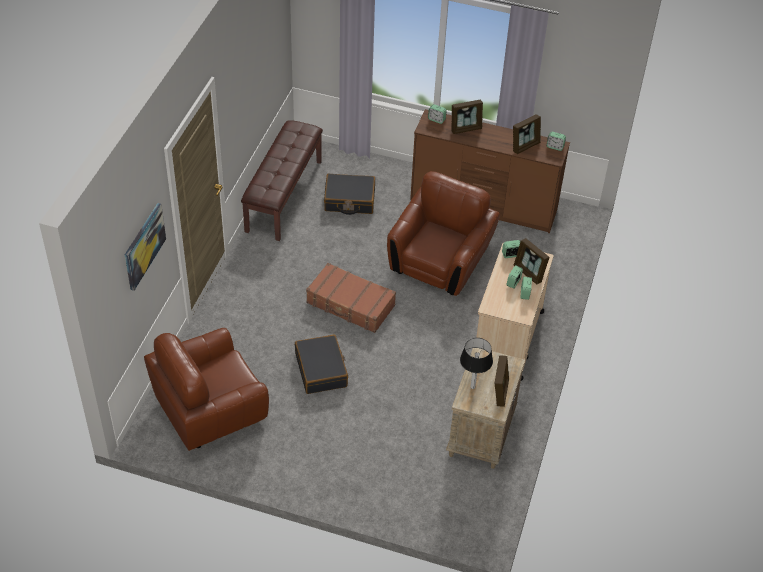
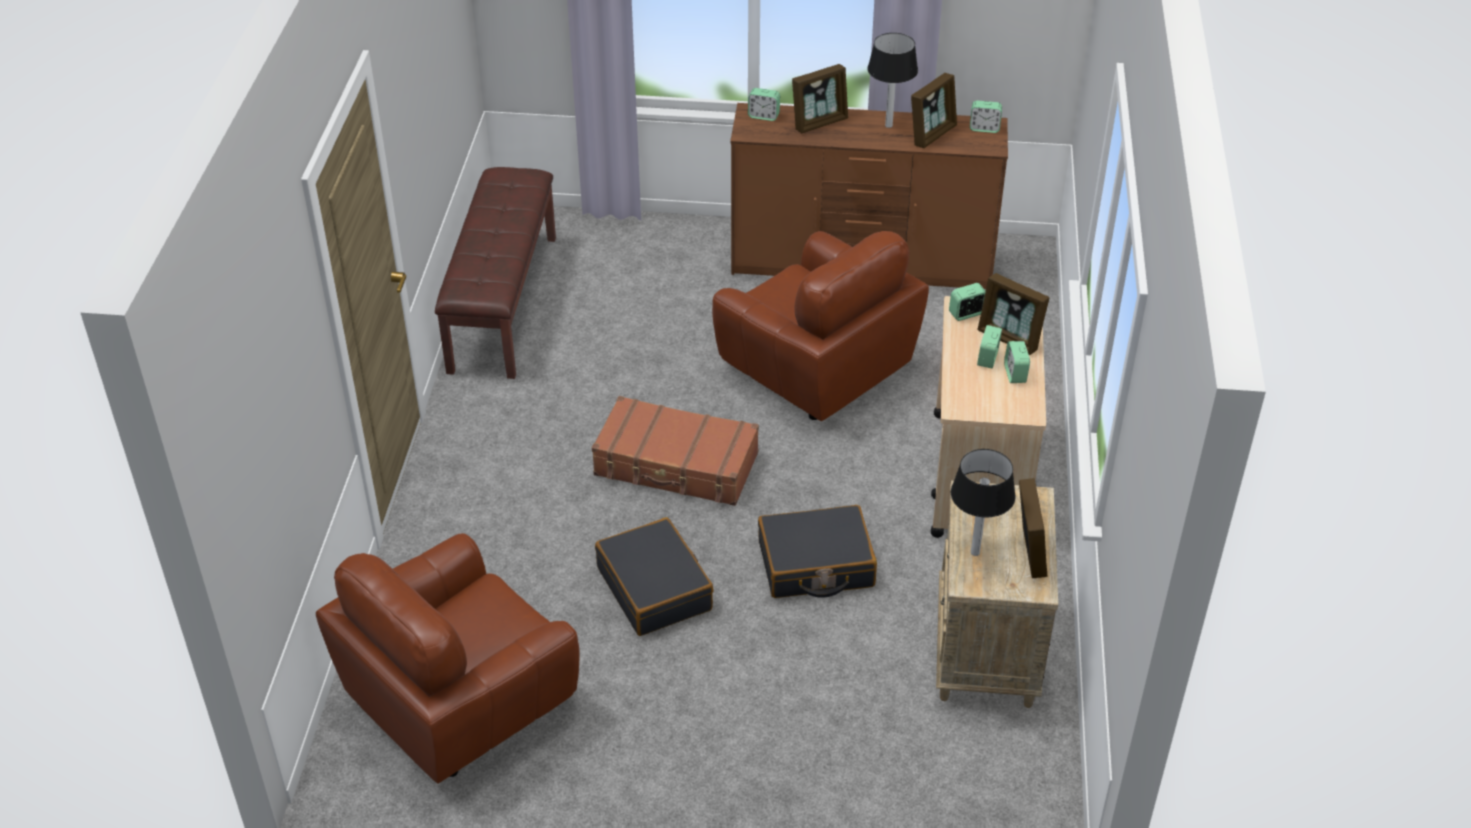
camera: 10 degrees left, 5 degrees down
(144, 246) = (290, 380): picture -> none
(349, 200) = (624, 292): black suitcase -> black suitcase (815, 565)
(439, 263) = (816, 368): brown armchair -> brown armchair turned 120 degrees clockwise
(503, 137) = (889, 126): none -> table lamp

